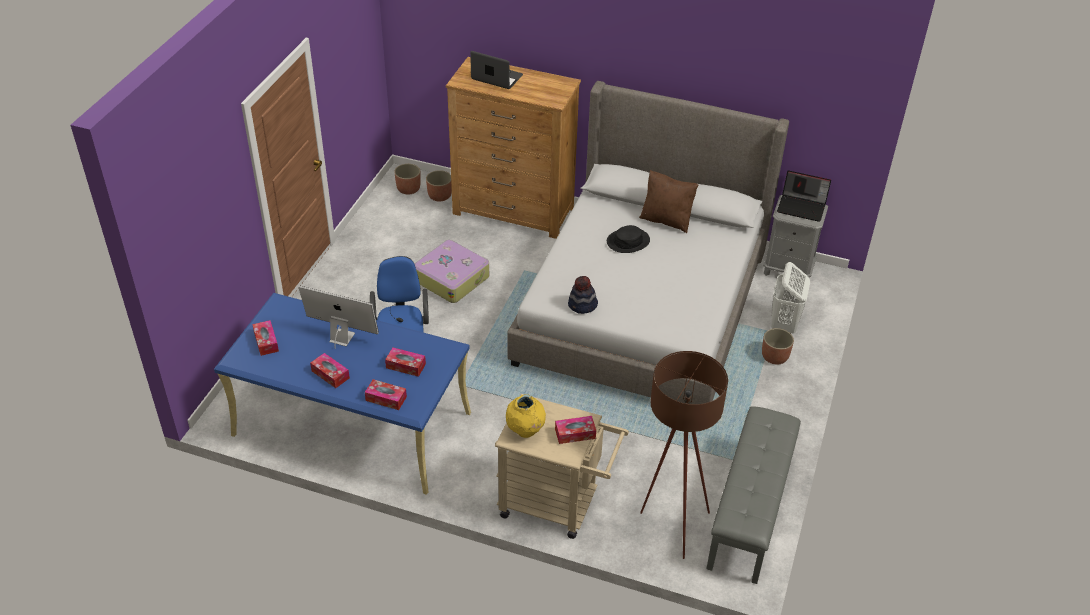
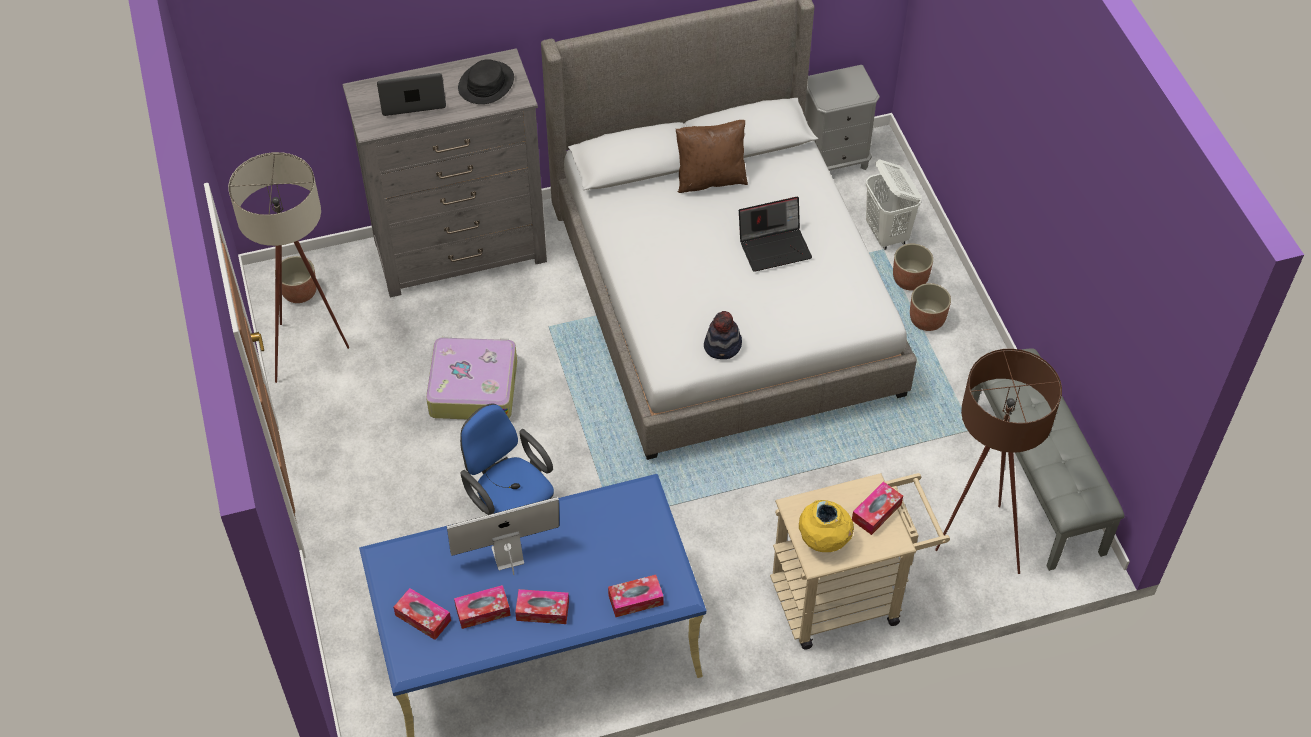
camera: 35 degrees left, 10 degrees up
(386, 219) = (312, 351): none -> beige floor lamp
(405, 366) = (617, 545): tissue box -> tissue box (483, 611)
(439, 196) = (349, 280): planter -> planter (926, 319)
(513, 211) = (461, 251): brown dresser -> grey dresser
(628, 241) = (695, 232): black hat -> black hat (486, 84)
(802, 207) = (839, 81): laptop -> laptop (775, 247)

